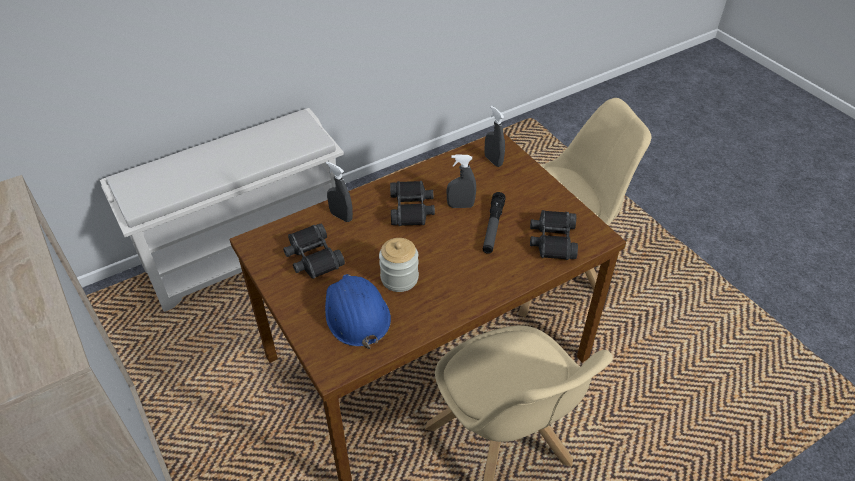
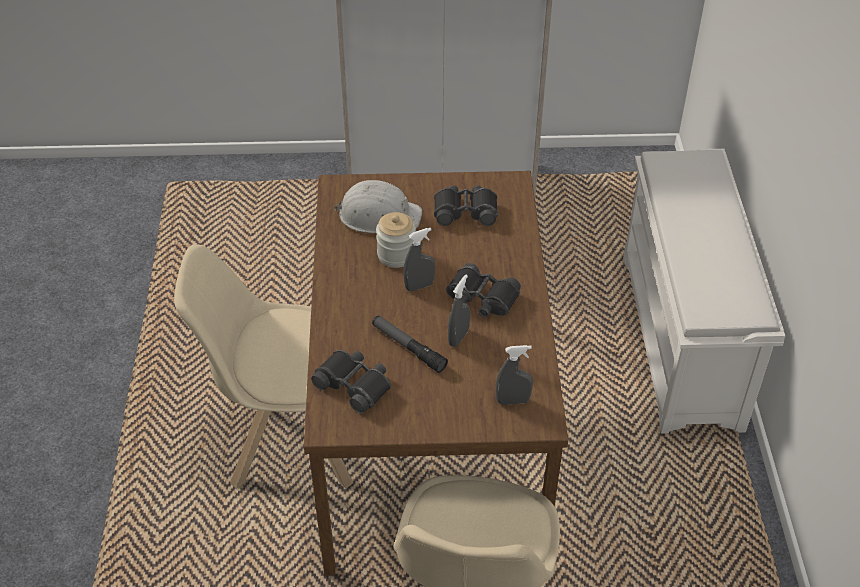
camera: 120 degrees right, 0 degrees up
(341, 216) = (507, 246): grey spray bottle -> grey spray bottle (419, 286)
(356, 314) = (379, 215): blue hard hat -> white hard hat

